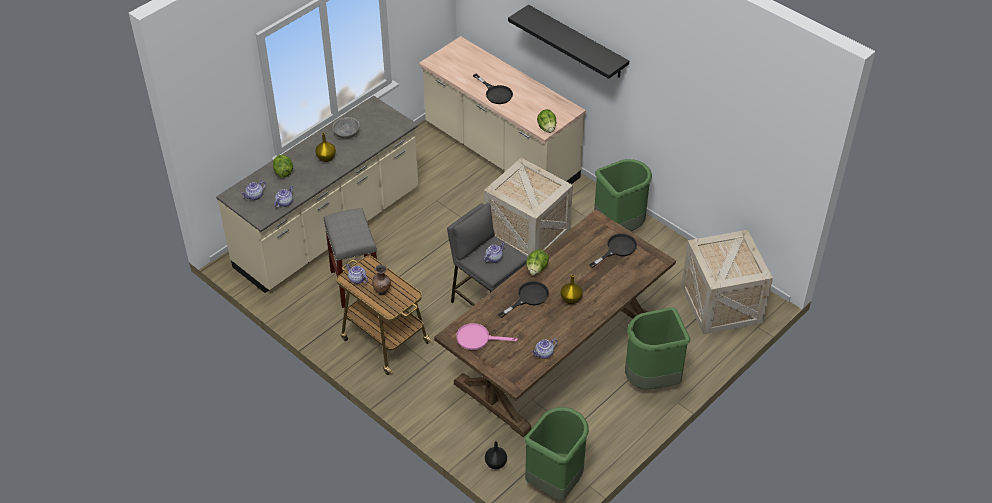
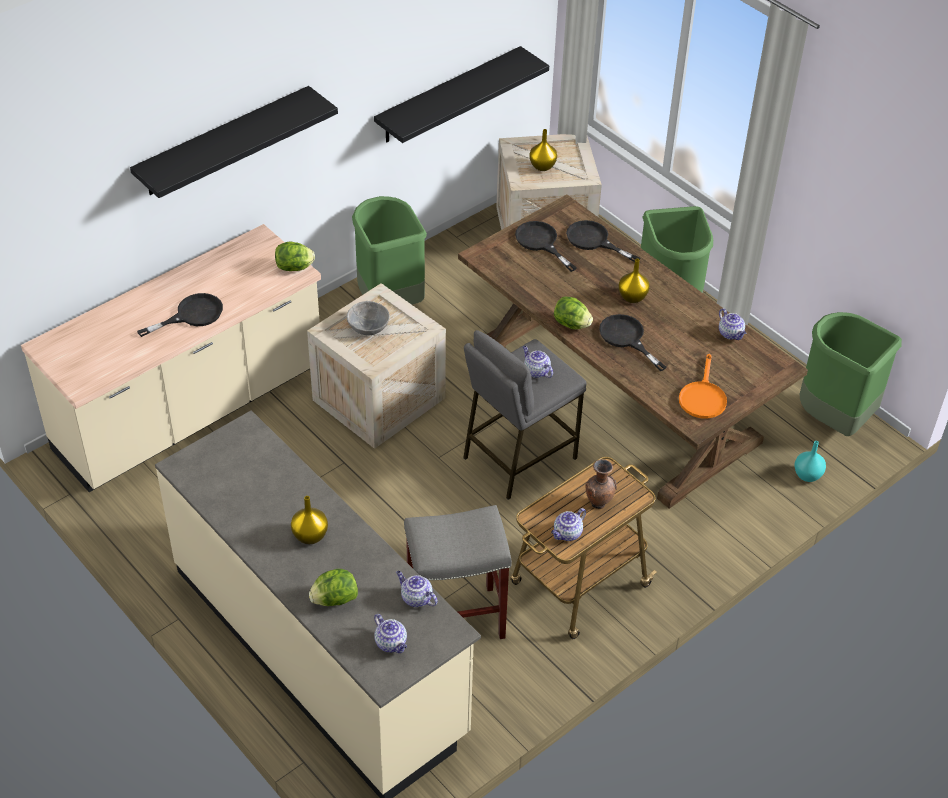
camera: 85 degrees left, 0 degrees up
(347, 133) = (251, 505): grey bowl -> grey bowl (368, 326)
(478, 338) = (702, 397): pink frying pan -> orange frying pan
(495, 464) = (808, 475): black vase -> turquoise vase
(626, 277) = (594, 241): none -> black frying pan
(719, 163) = (449, 95): none -> black shelf
(722, 256) = (543, 166): none -> yellow vase

